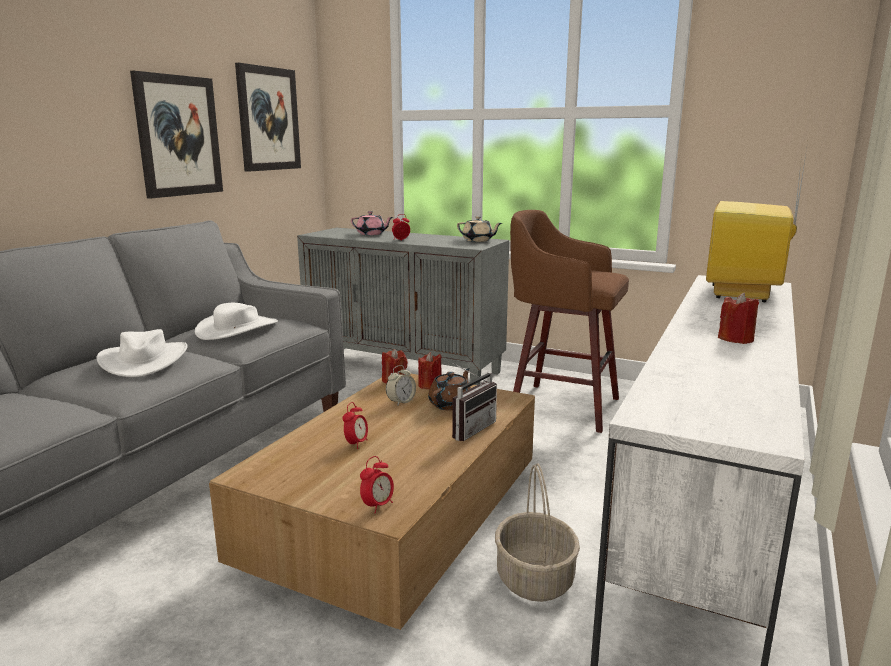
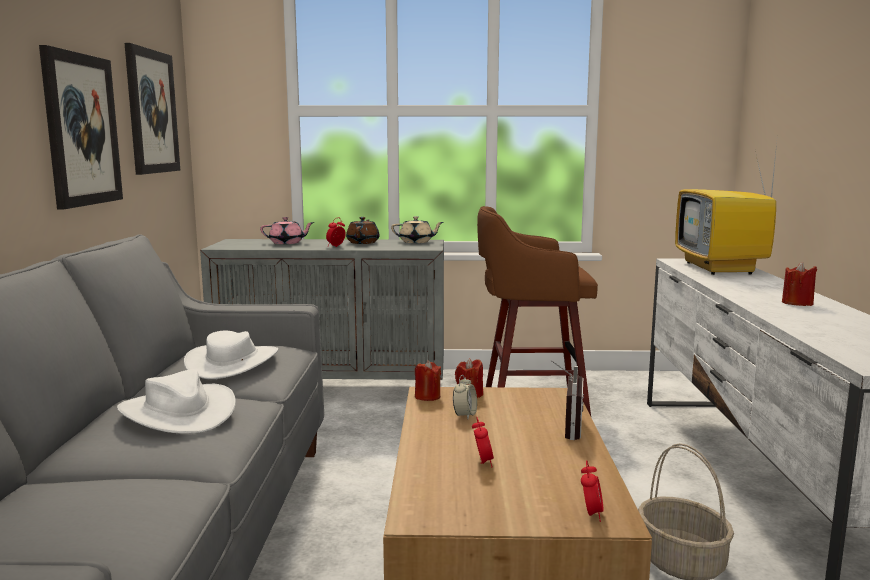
camera: 25 degrees left, 5 degrees down
(451, 404) = (516, 409): brown teapot -> brown teapot (363, 242)

